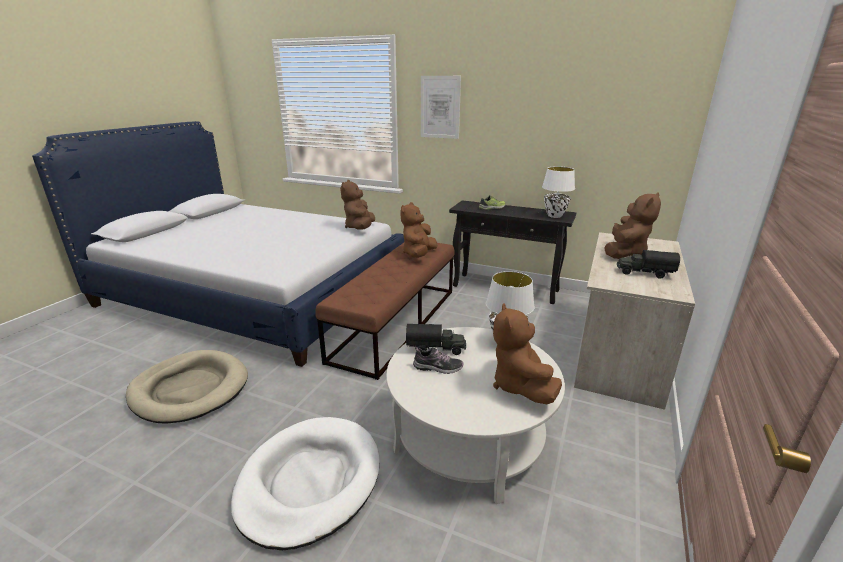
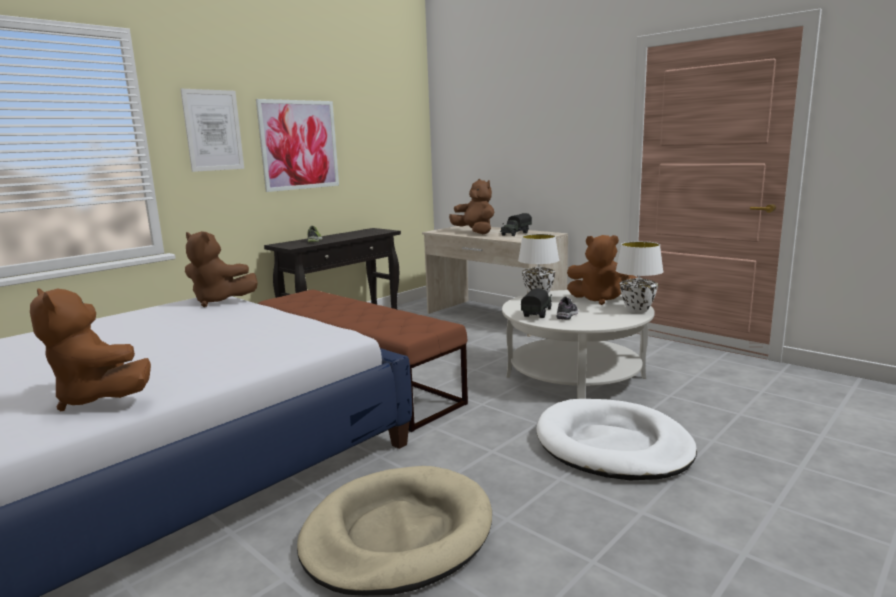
camera: 70 degrees left, 10 degrees down
(418, 254) = (323, 300): brown plush toy -> brown plush toy (99, 398)
(512, 123) = (299, 145): none -> picture
(554, 216) = (374, 231): white table lamp -> white table lamp (637, 310)

